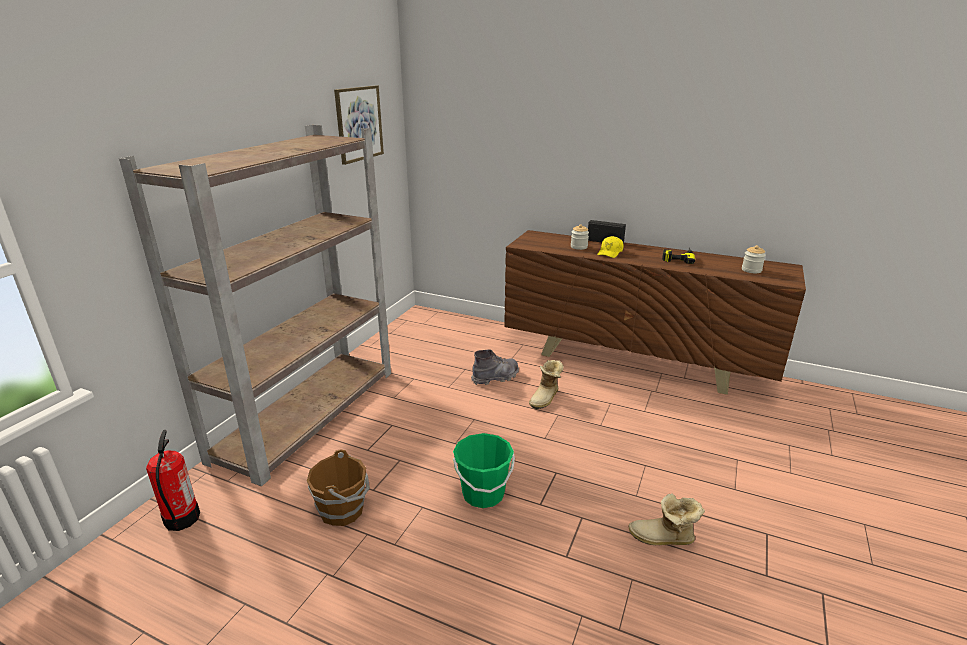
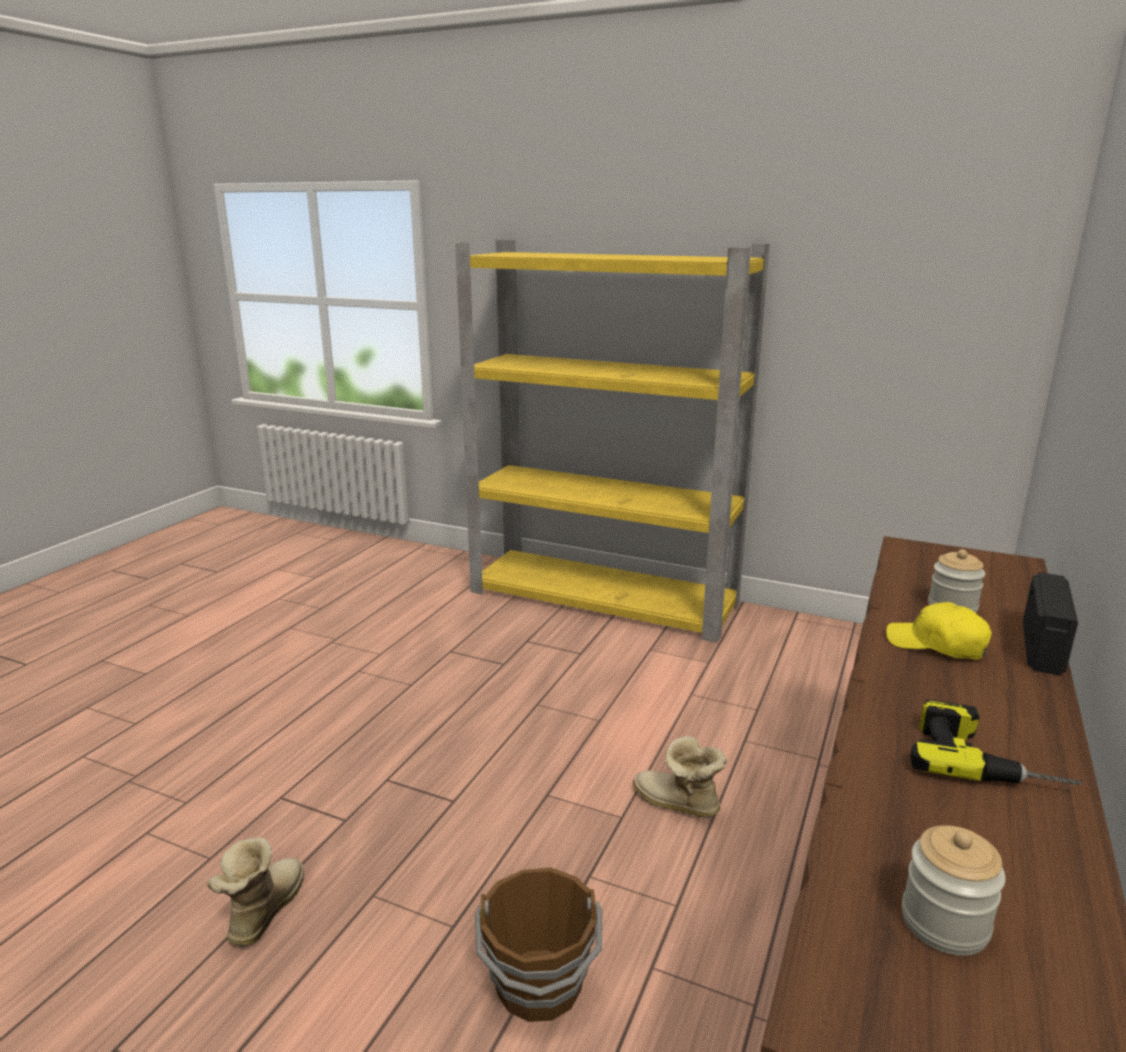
camera: 90 degrees right, 5 degrees down
(181, 519) = (433, 567): fire extinguisher -> none
(308, 413) = (603, 597): brown bookcase -> yellow bookcase
(343, 510) = (421, 637): brown bucket -> brown bucket (539, 986)
(359, 124) = (899, 259): picture -> none
(483, 494) = (422, 729): green bucket -> none
(496, 377) = (738, 743): grey boot -> none

